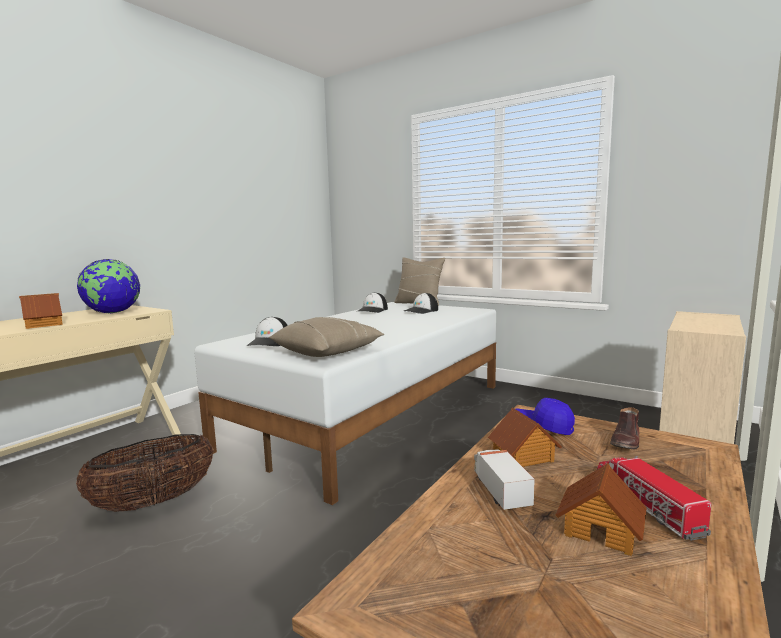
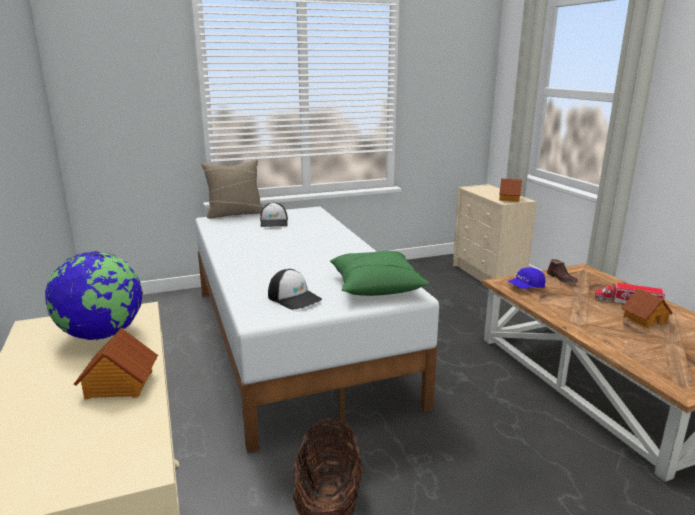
camera: 55 degrees left, 10 degrees up
(327, 351) = (376, 286): beige pillow -> green pillow
(372, 310) = (227, 233): cap -> none
(500, 490) = (596, 325): toy truck -> none
(523, 456) = (560, 306): toy house -> toy house (510, 198)

